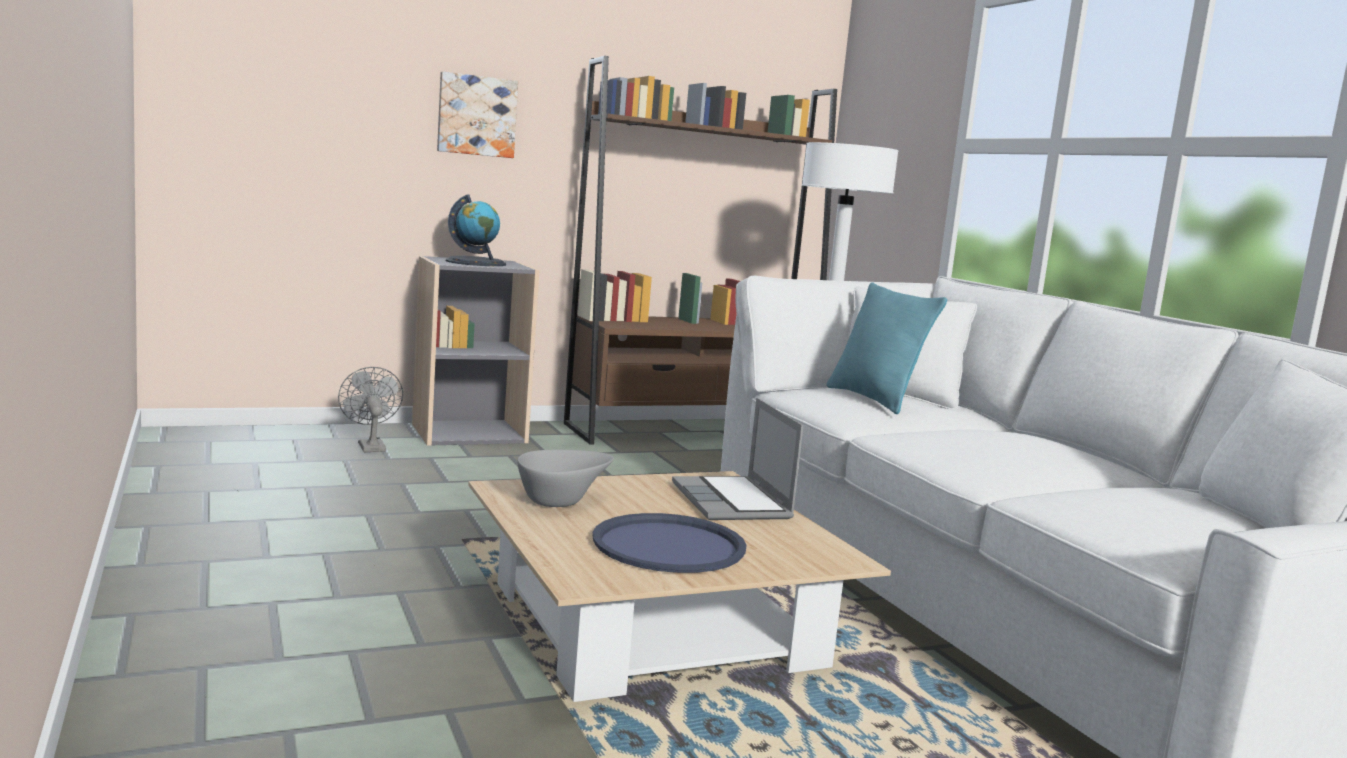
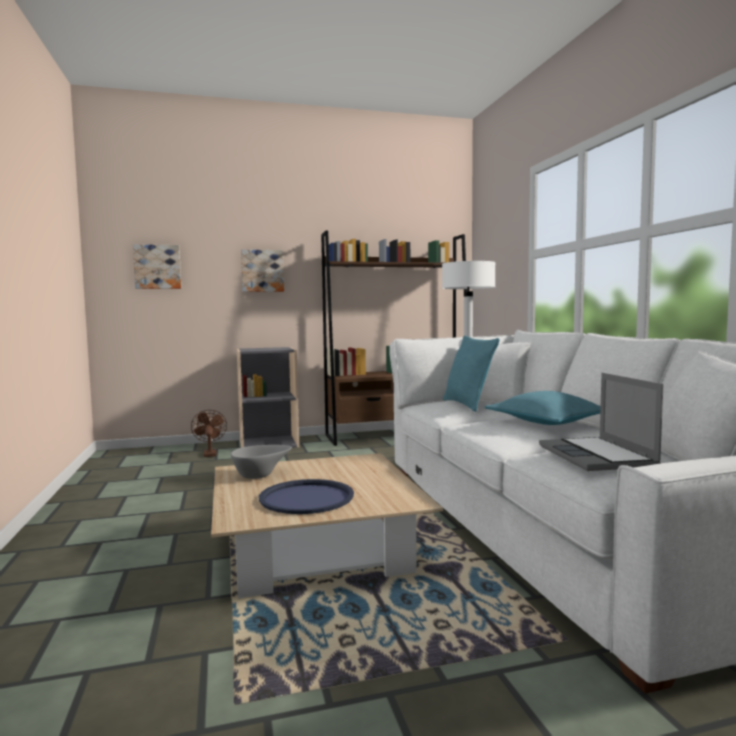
camera: 10 degrees right, 5 degrees down
(282, 87) = (157, 267): none -> picture
(369, 446) = (209, 453): grey fan -> brown fan
(476, 262) = (264, 349): globe -> none
(733, 502) = (367, 471): laptop -> laptop (598, 456)
(1022, 442) = (547, 422): none -> turquoise pillow

